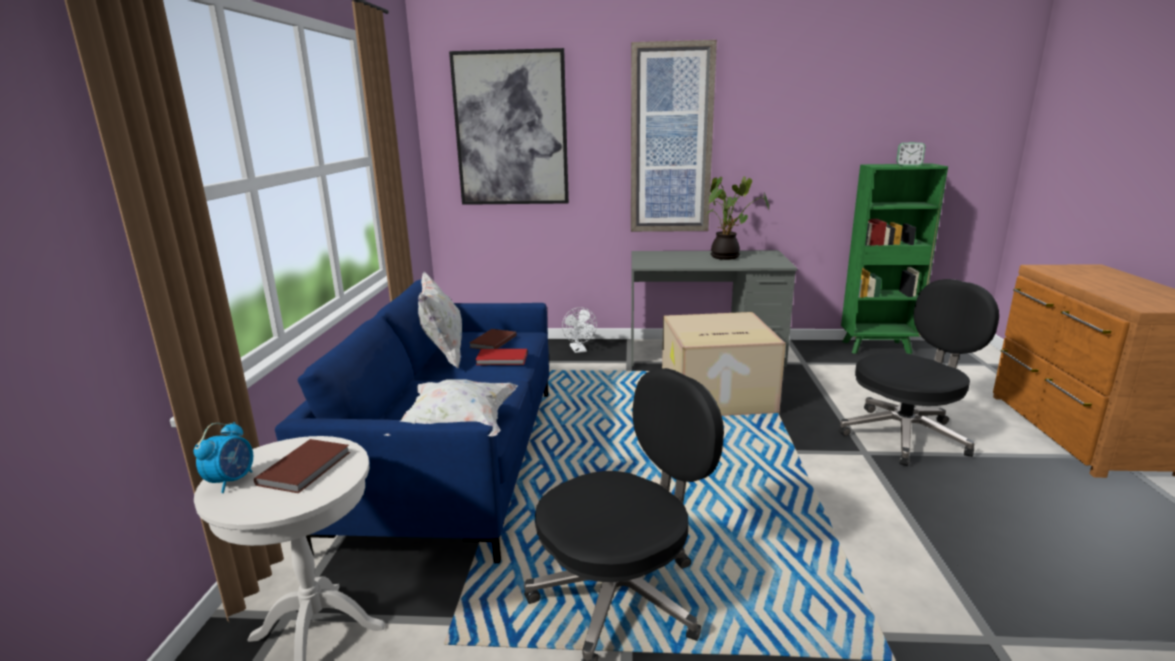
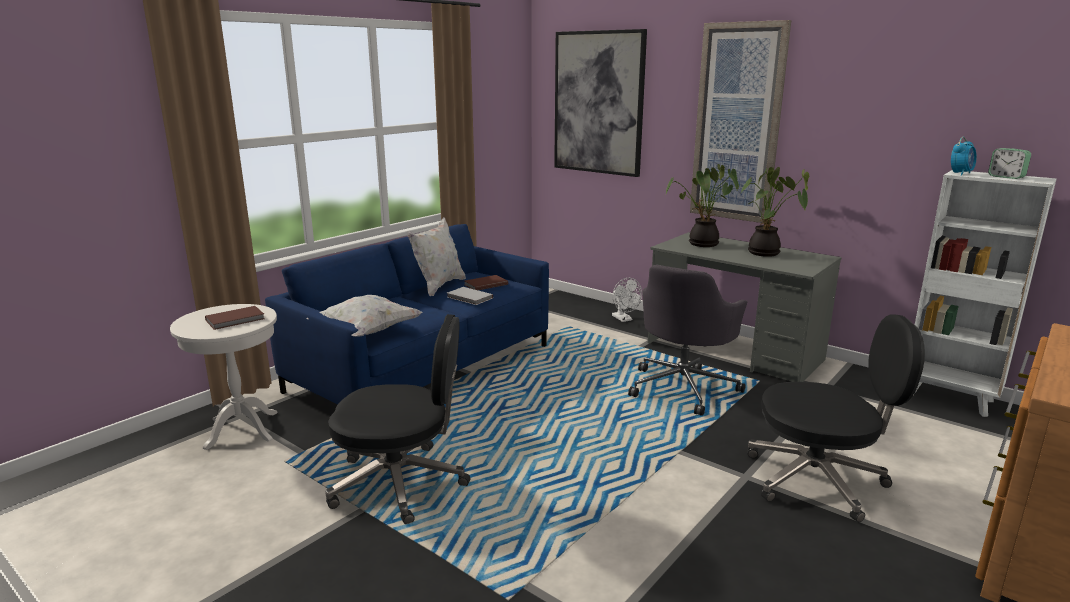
camera: 35 degrees right, 0 degrees up
(232, 481) = (201, 315): alarm clock -> alarm clock (960, 173)
(502, 359) = (469, 298): red book -> white book
(579, 350) = (624, 319): white fan -> white fan turned 45 degrees counterclockwise
(665, 258) = (701, 244): none -> potted plant
(715, 396) = (683, 387): cardboard box -> grey office chair
(877, 347) = (950, 399): green bookcase -> white bookcase

